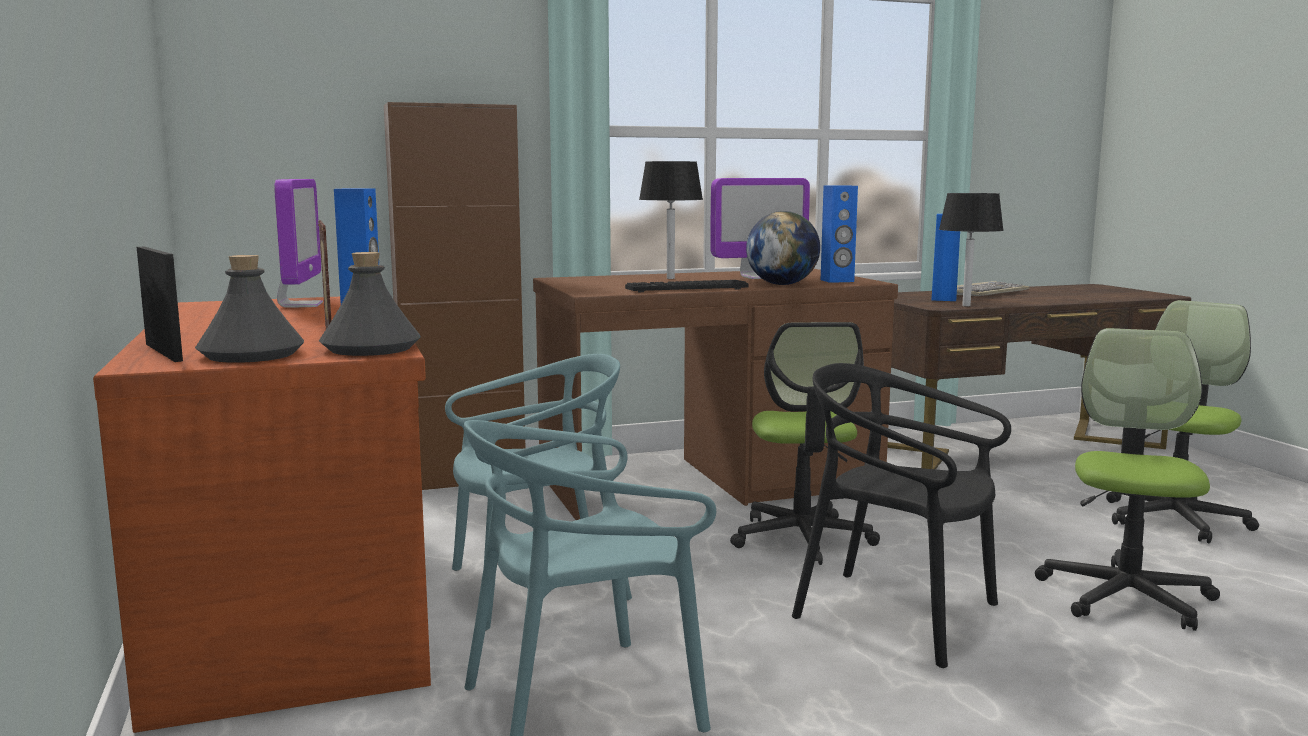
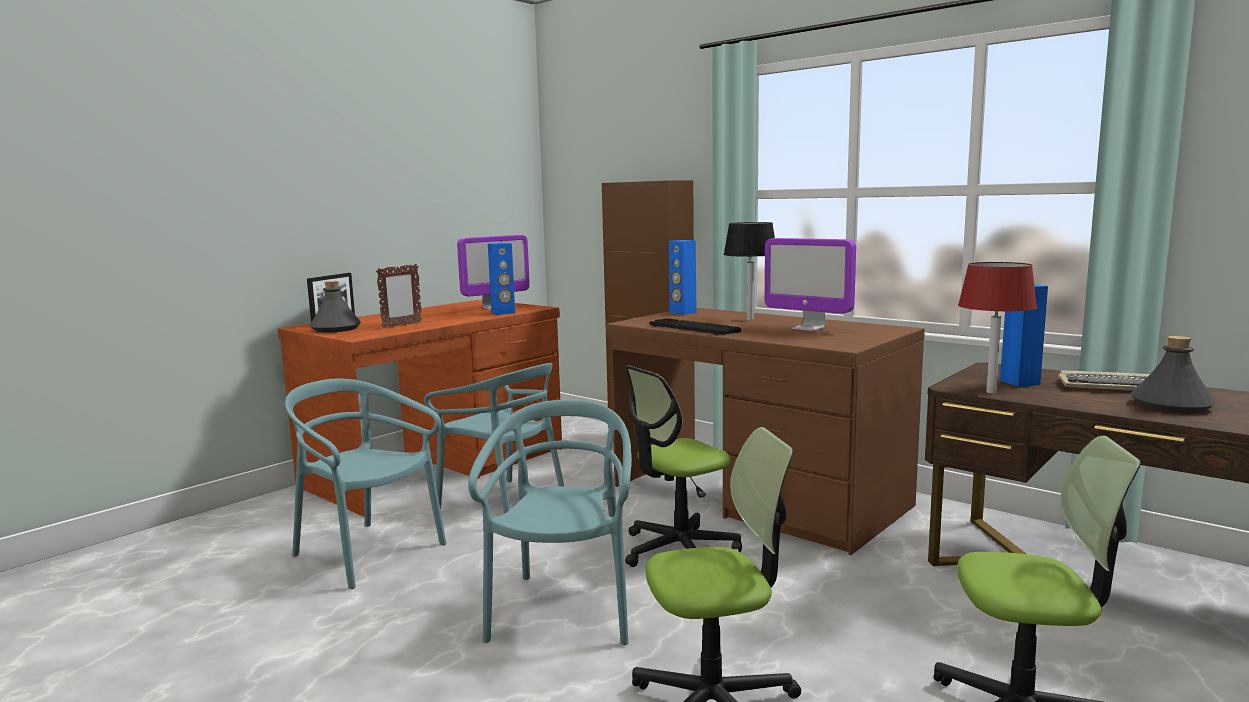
camera: 60 degrees right, 0 degrees up
(370, 349) = (365, 334): grey bottle -> grey bottle (1171, 405)
(782, 284) = (770, 337): globe -> none
(837, 281) = (834, 341): blue speaker -> blue speaker (682, 312)
(896, 615) = (564, 610): black chair -> turquoise chair
(966, 305) = (990, 392): black table lamp -> red table lamp

